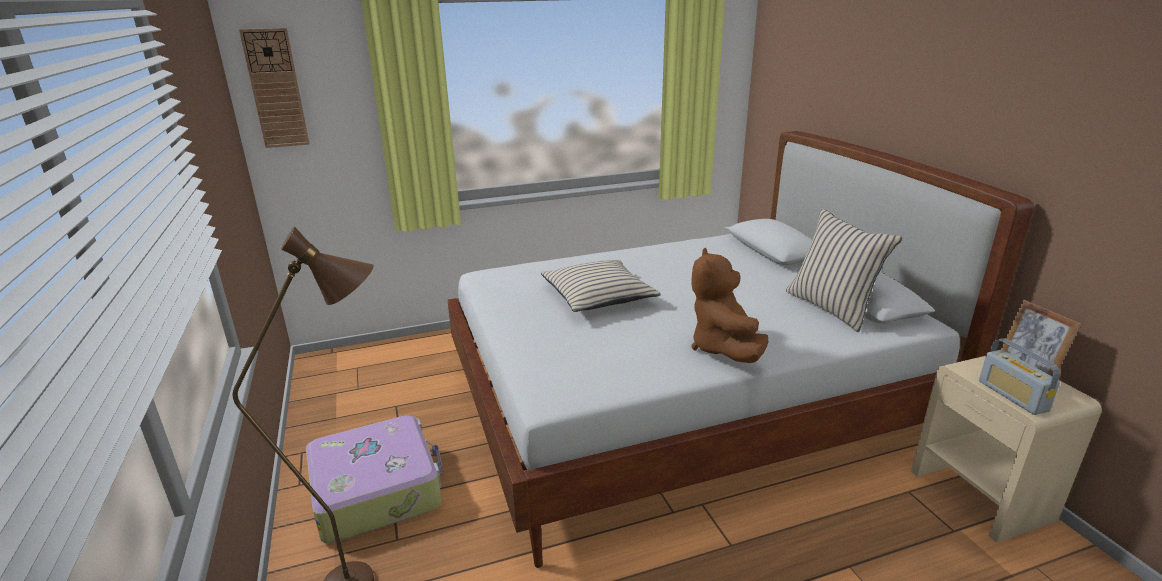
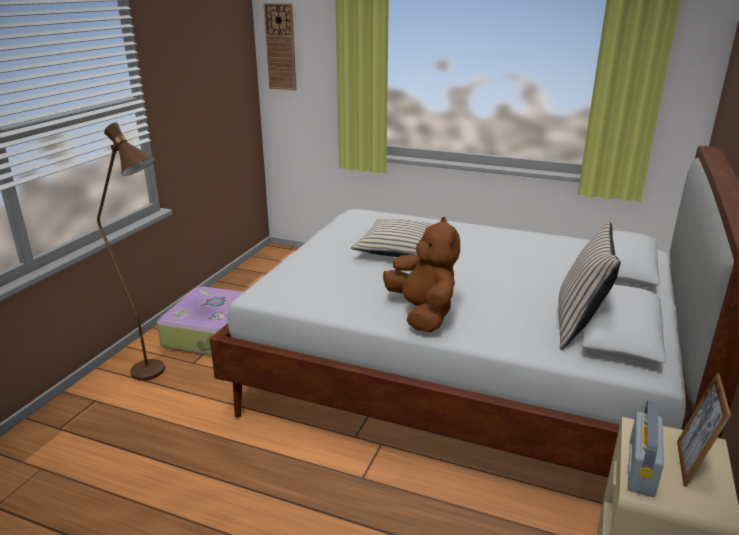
camera: 40 degrees right, 0 degrees up
(723, 348) = (422, 314): brown plush toy -> brown plush toy turned 120 degrees clockwise

